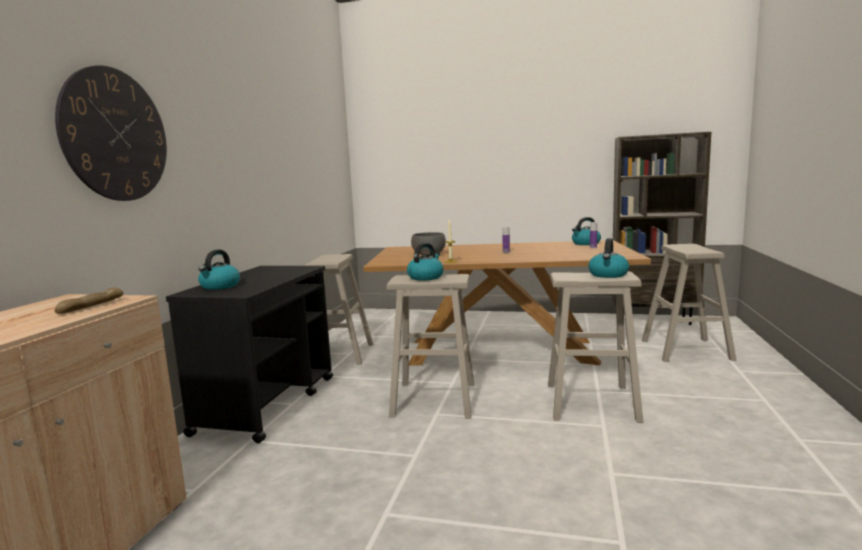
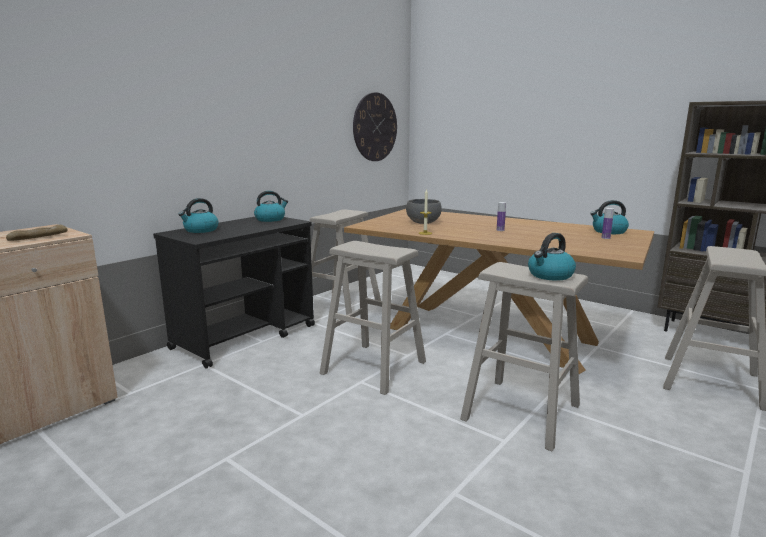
camera: 25 degrees right, 5 degrees up
(115, 135) = (112, 97): wall clock -> wall clock (375, 127)
(425, 277) = (373, 247): kettle -> kettle (270, 219)

